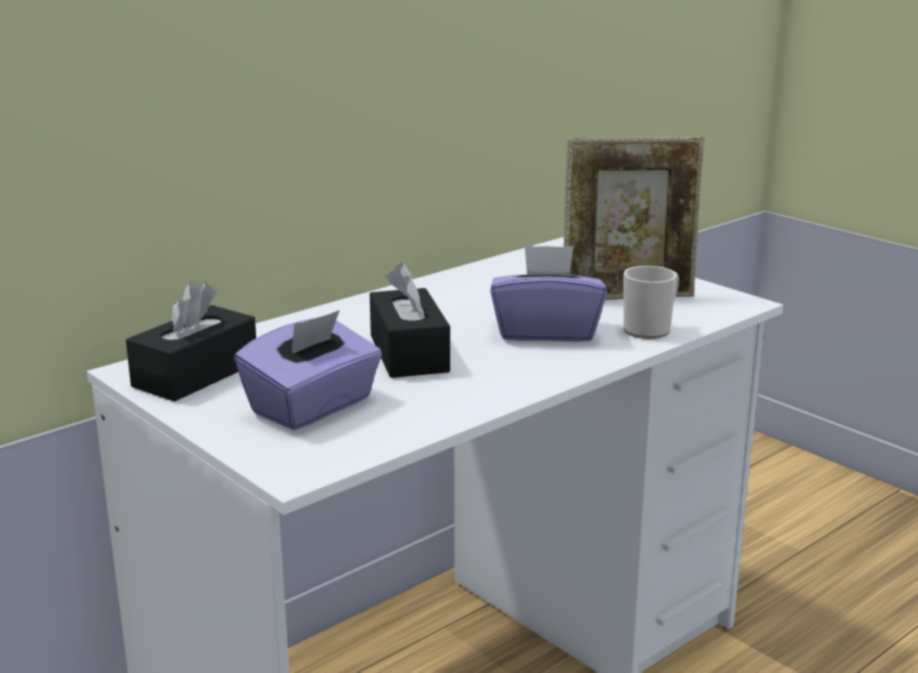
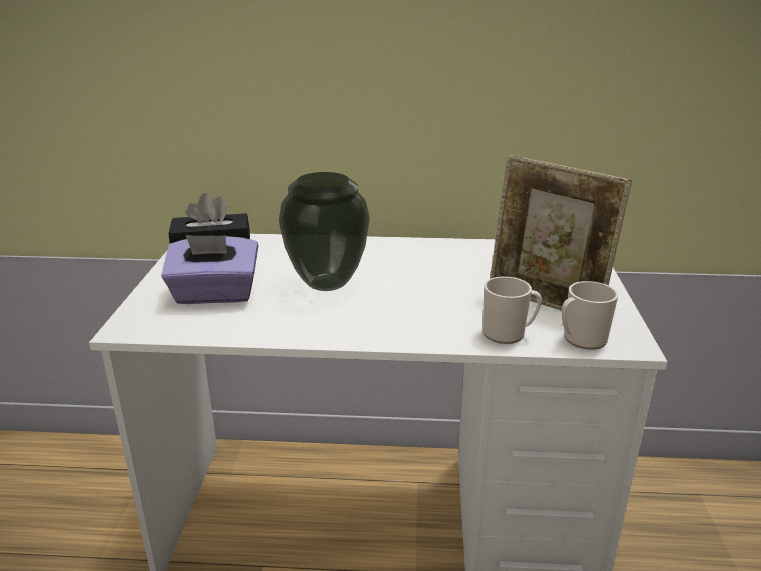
camera: 45 degrees right, 5 degrees up
(409, 353) = (327, 284): black tissue box -> vase
(546, 331) = (434, 304): purple tissue box -> none
(706, 312) = (581, 339): none -> mug

